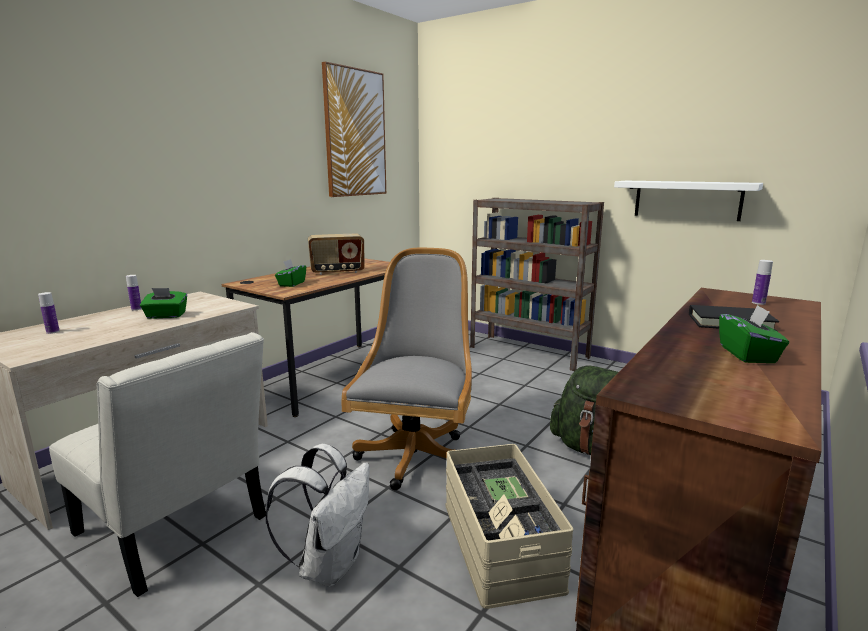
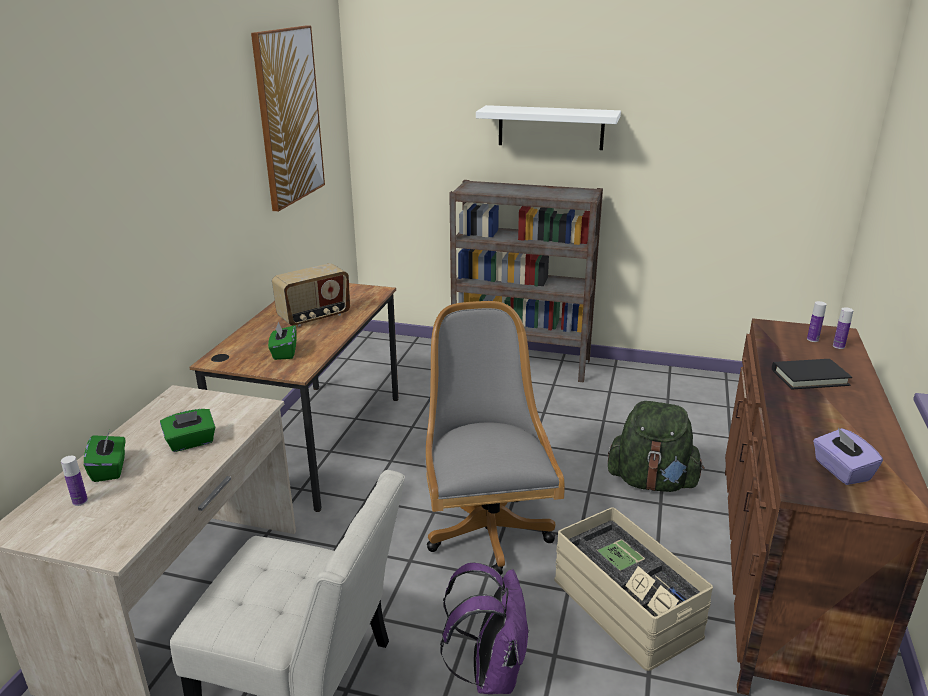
camera: 20 degrees left, 10 degrees up
(136, 309) = (133, 436): bottle -> bottle (838, 346)
(329, 564) = (490, 672): white backpack -> purple backpack
(687, 200) = (693, 186): white shelf -> white shelf (550, 127)
(703, 384) = (841, 471): none -> purple tissue box
(748, 354) = (847, 423): green tissue box -> green tissue box (110, 469)

